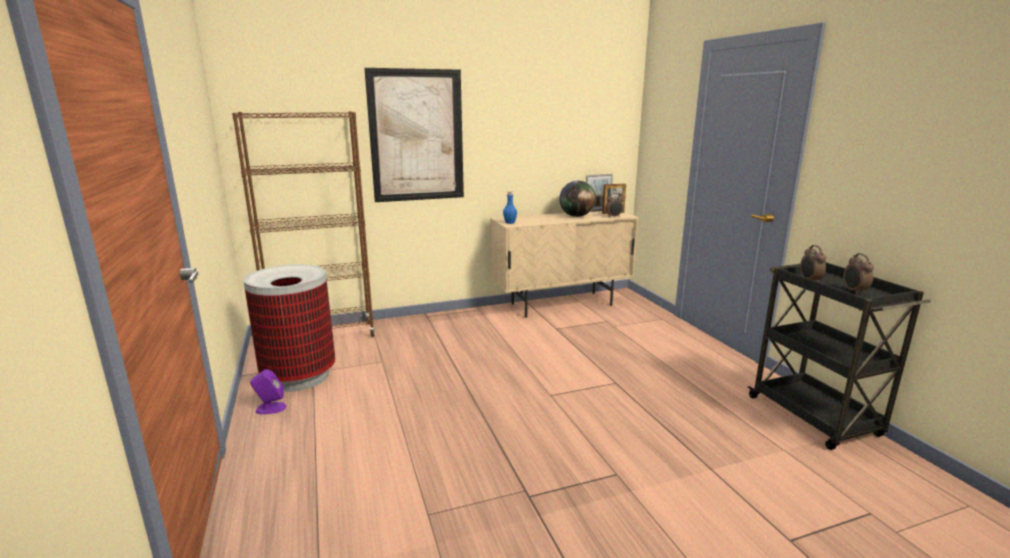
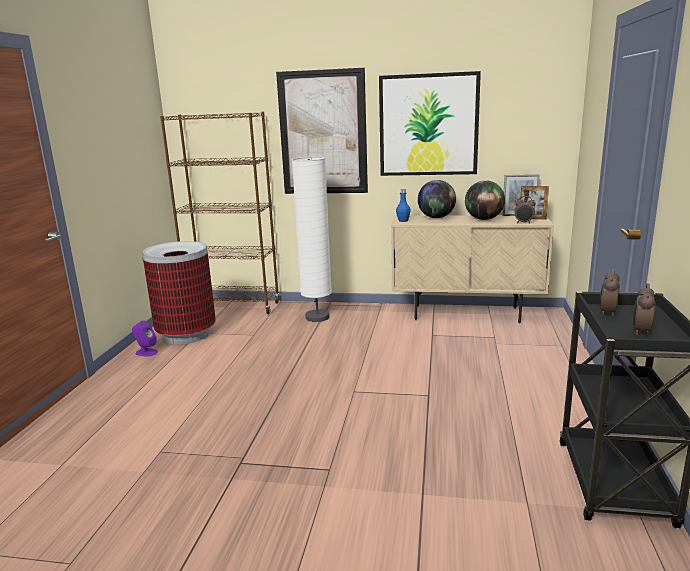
camera: 30 degrees right, 0 degrees up
(430, 331) = (317, 317): none -> white floor lamp
(520, 129) = (428, 125): none -> picture
(533, 217) = (436, 217): none -> globe

